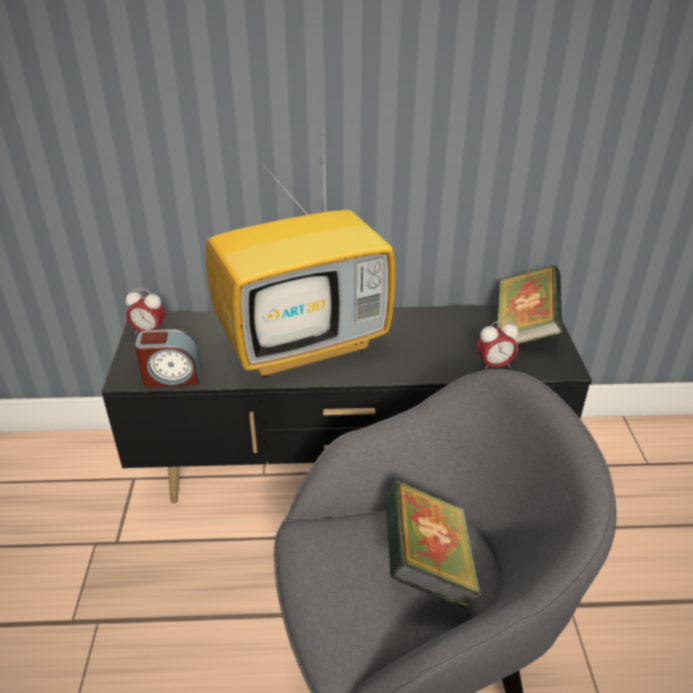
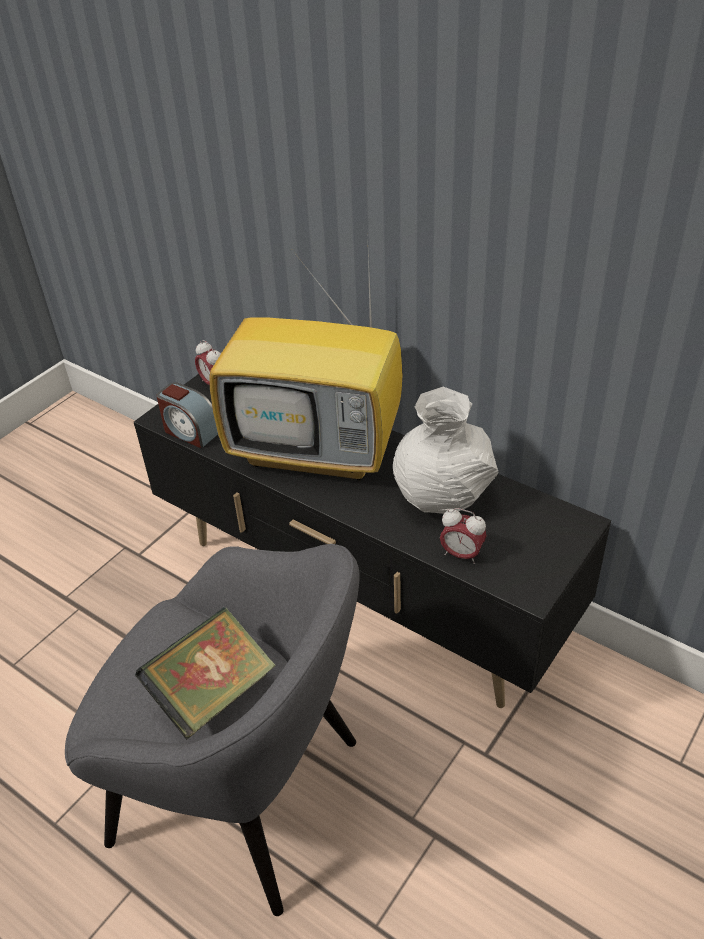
camera: 40 degrees right, 5 degrees up
(435, 334) = (444, 496): none -> white vase
(524, 328) = (541, 532): book -> none

